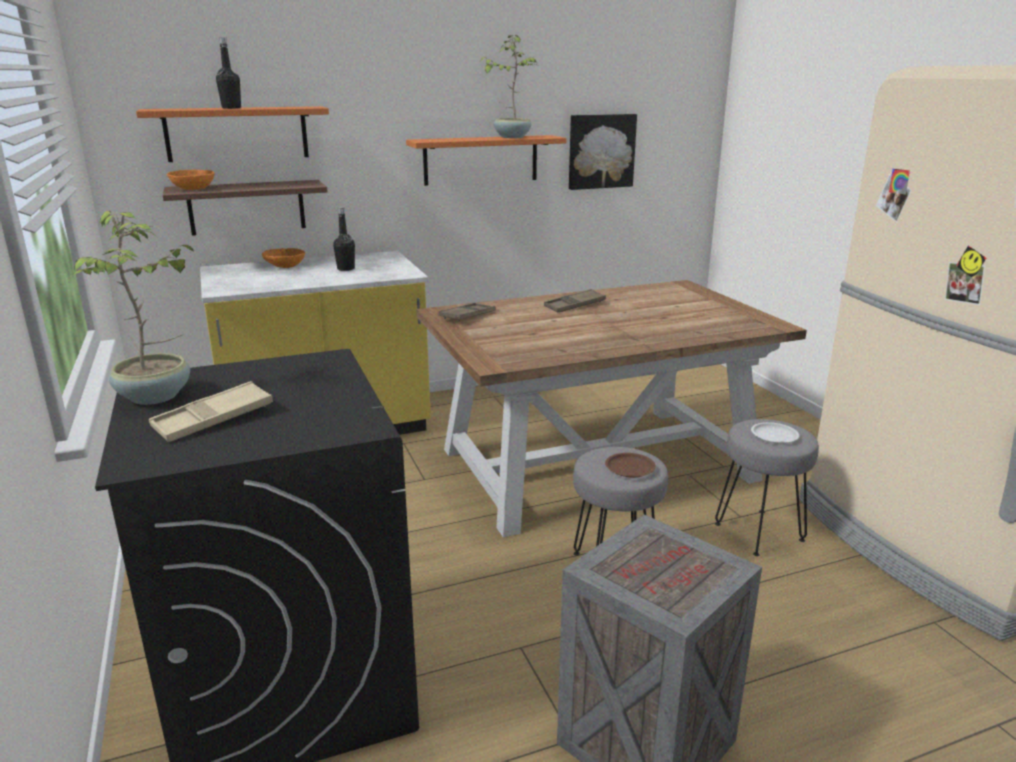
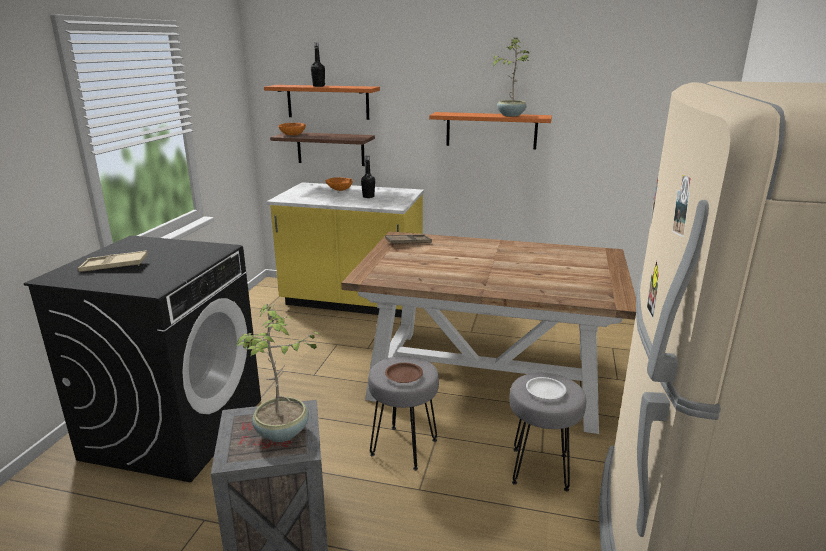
camera: 35 degrees right, 0 degrees up
(156, 397) = (120, 249): potted plant -> potted plant (283, 433)
(574, 305) = (491, 250): brown tray -> none
(600, 151) = (597, 131): picture -> none

